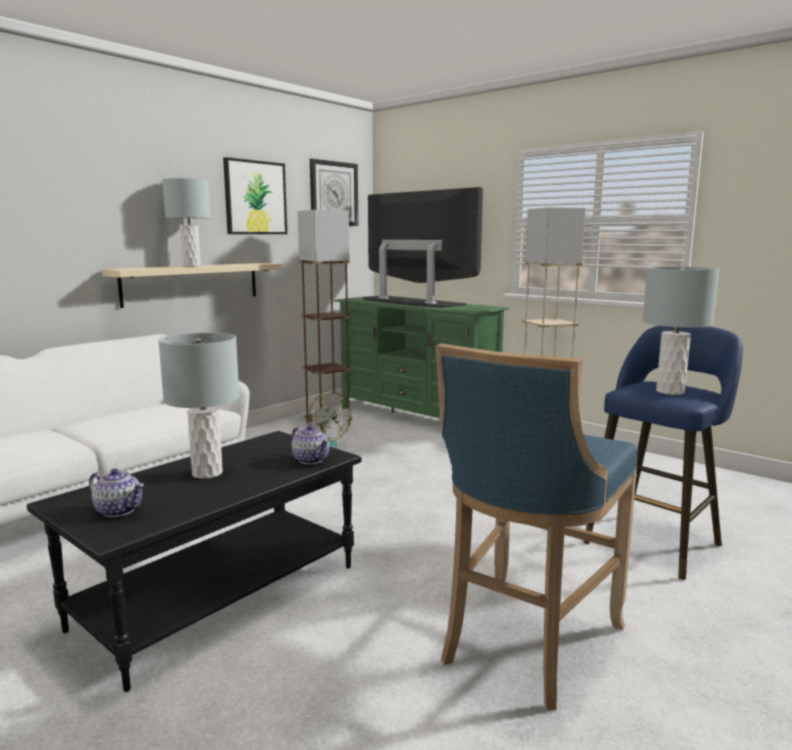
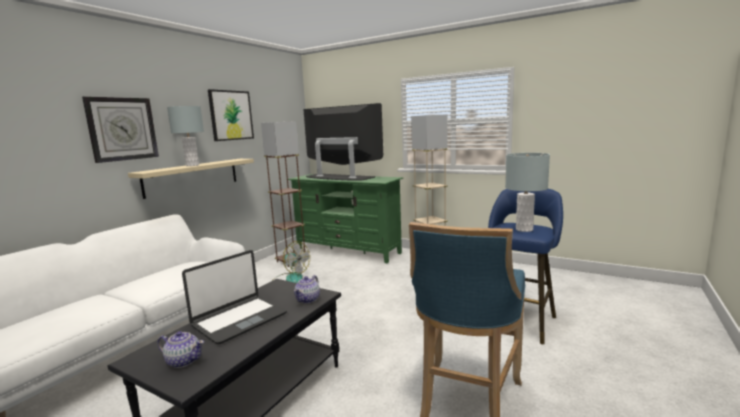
camera: 10 degrees left, 0 degrees up
(207, 473) = (239, 319): grey table lamp -> laptop
(311, 459) = (308, 299): teapot -> teapot turned 75 degrees clockwise
(333, 194) = (281, 109): wall clock -> wall clock (122, 129)

